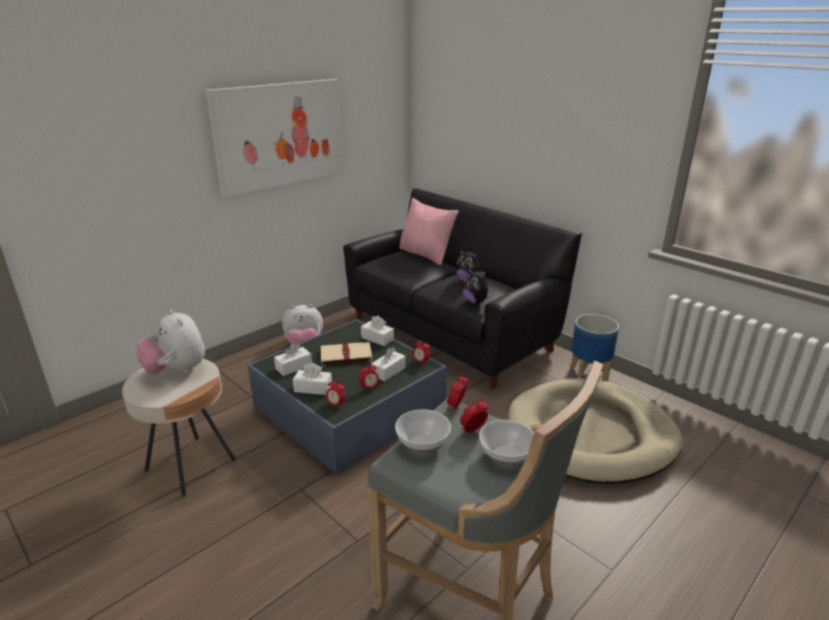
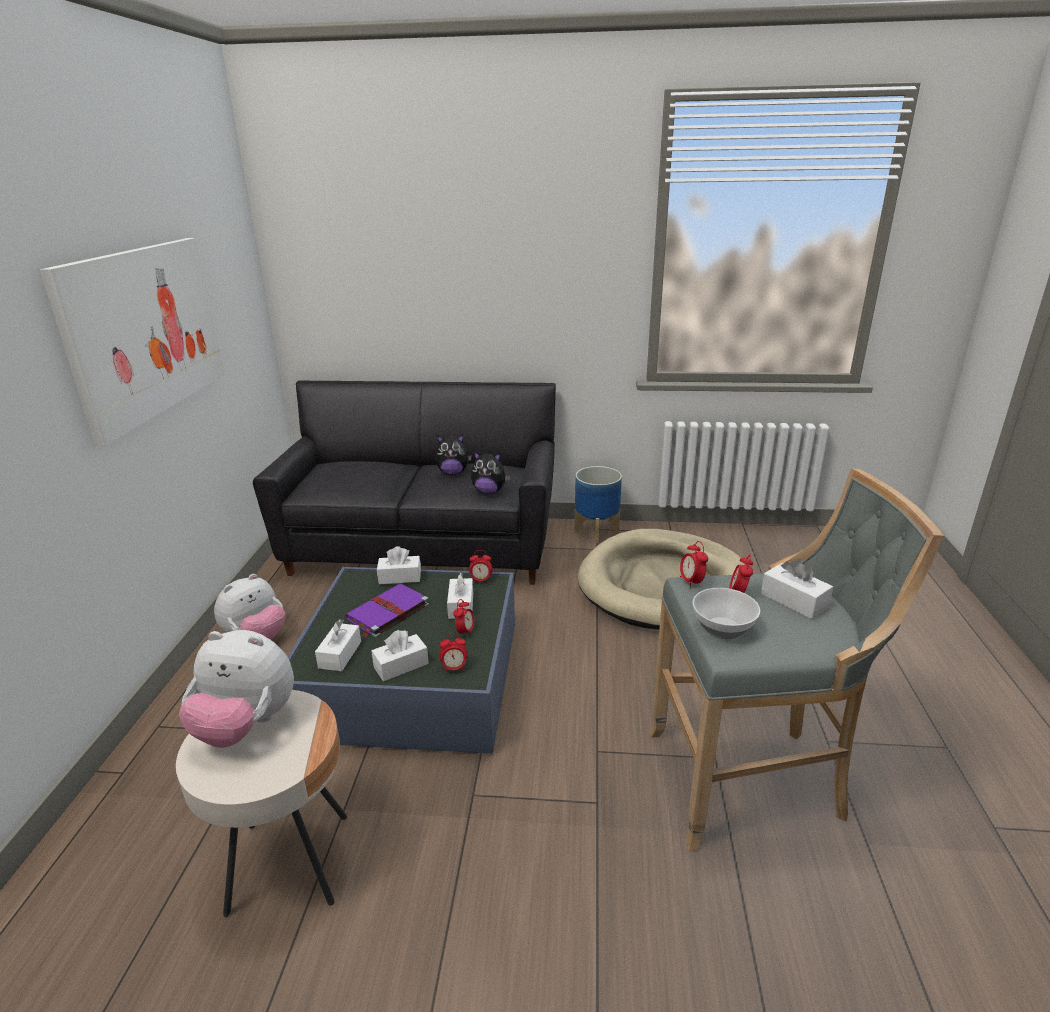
camera: 40 degrees left, 0 degrees up
(345, 356) = (387, 612): beige book -> purple book
(426, 255) = (362, 460): pink pillow -> none
(507, 456) = (794, 600): bowl -> white tissue box

